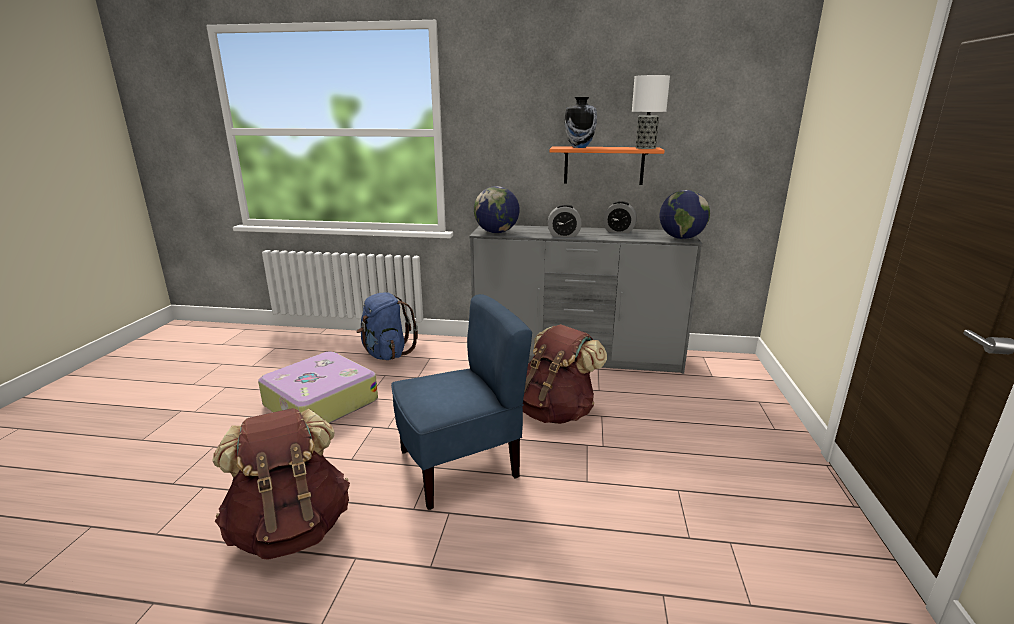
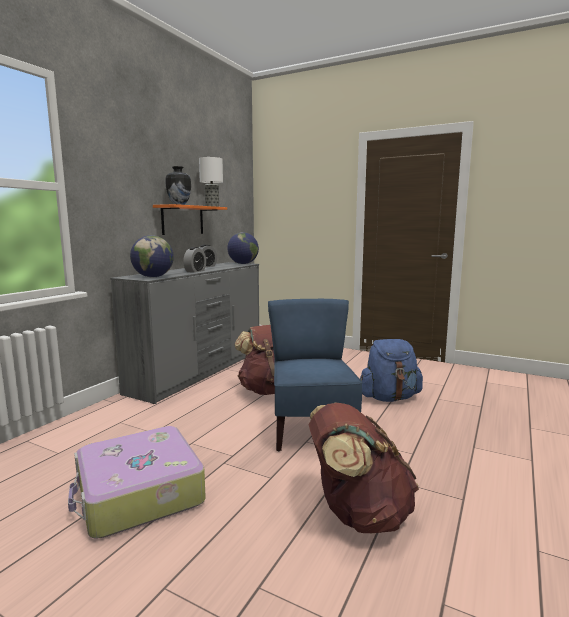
camera: 70 degrees left, 10 degrees down
(386, 354) = (73, 444): blue backpack -> blue backpack (389, 398)

